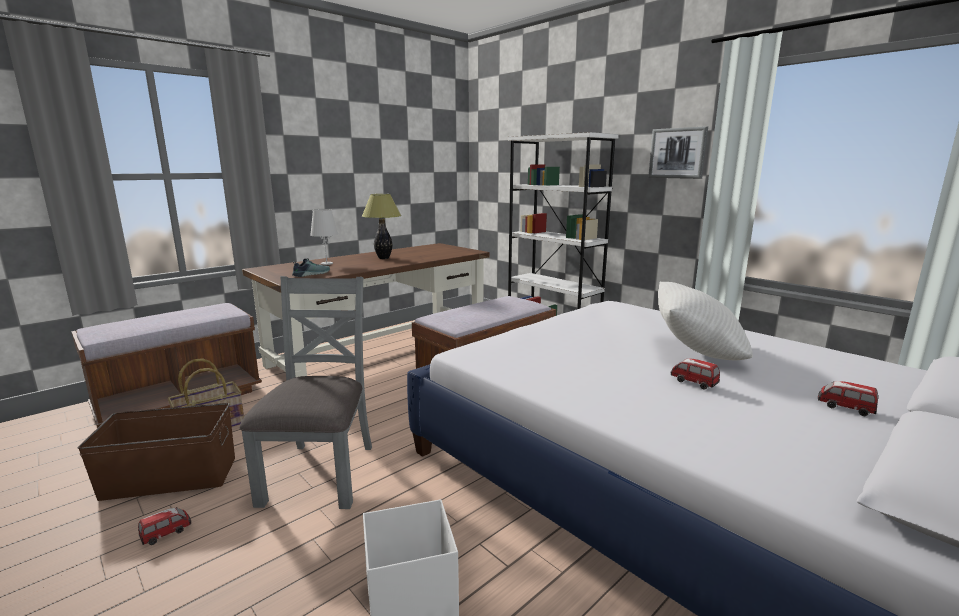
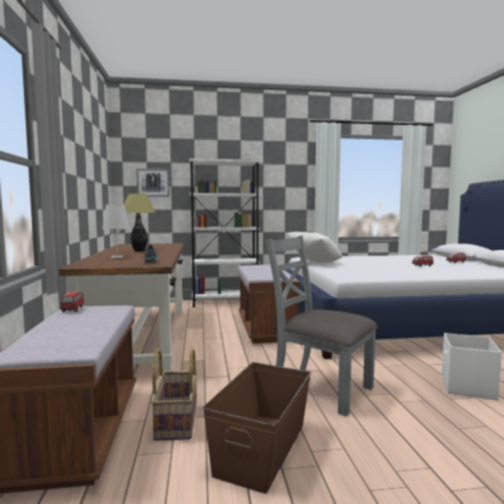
camera: 55 degrees left, 10 degrees down
(166, 533) = (356, 454): toy car -> toy car (73, 309)
(677, 153) = (291, 175): picture -> picture (153, 182)
(696, 352) = (389, 261): white pillow -> white pillow (314, 263)

